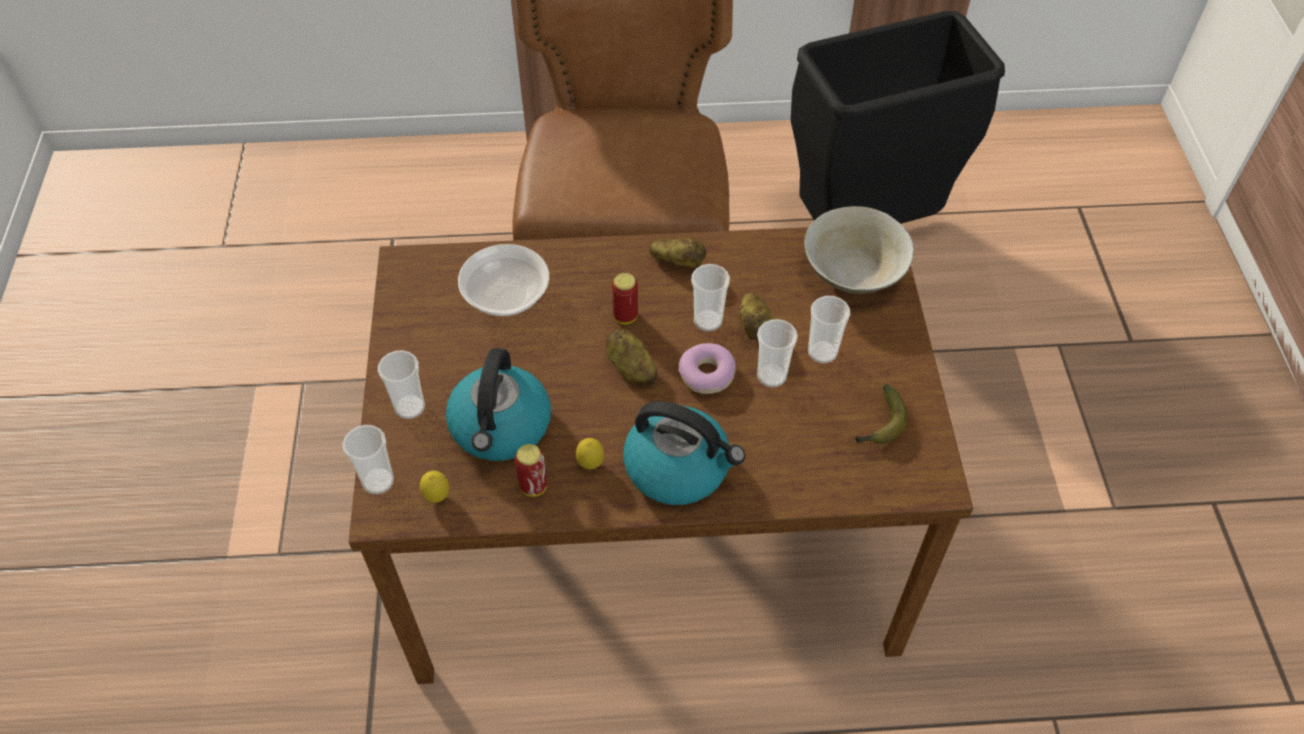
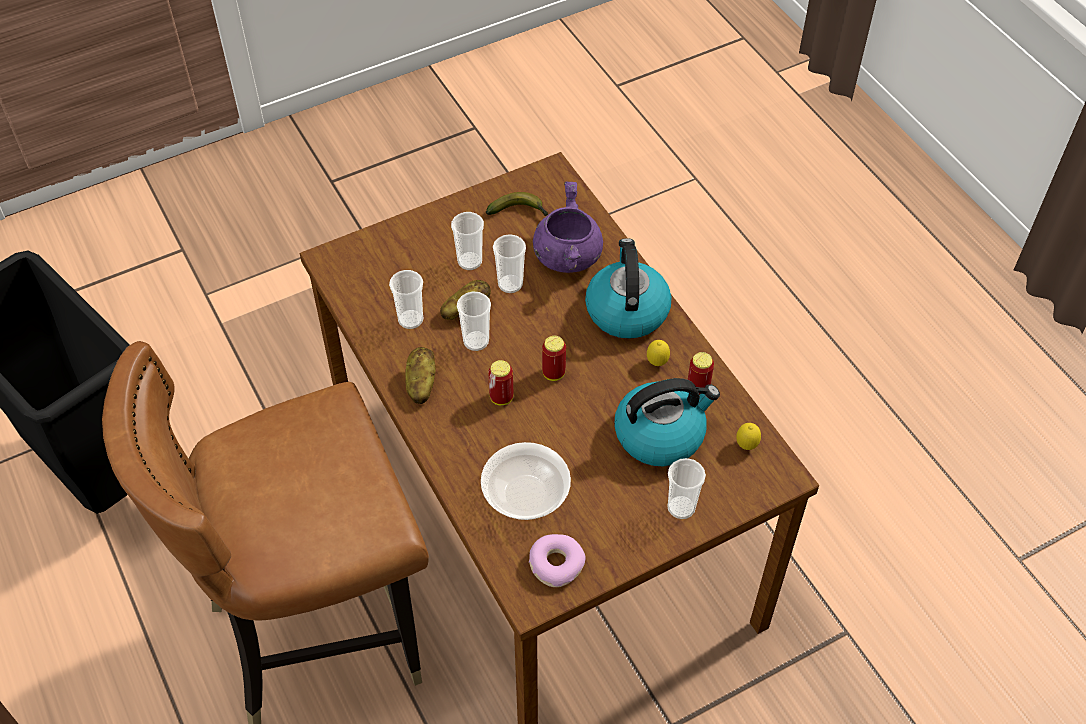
camera: 115 degrees left, 0 degrees up
(378, 481) = (759, 493): cup -> cup (410, 319)
(630, 368) = (553, 373): potato -> can
(707, 374) = (531, 323): donut -> donut (556, 564)
(788, 444) = (567, 256): none -> purple cooking pot
(852, 274) = (376, 265): beige bowl -> none

